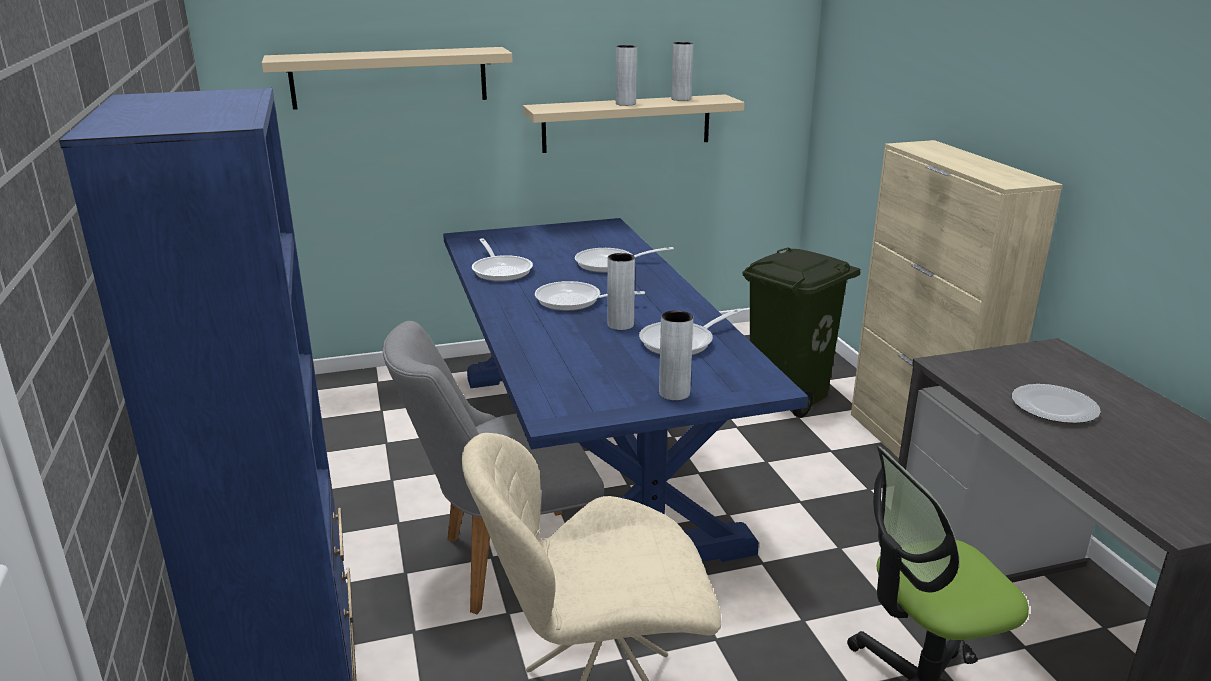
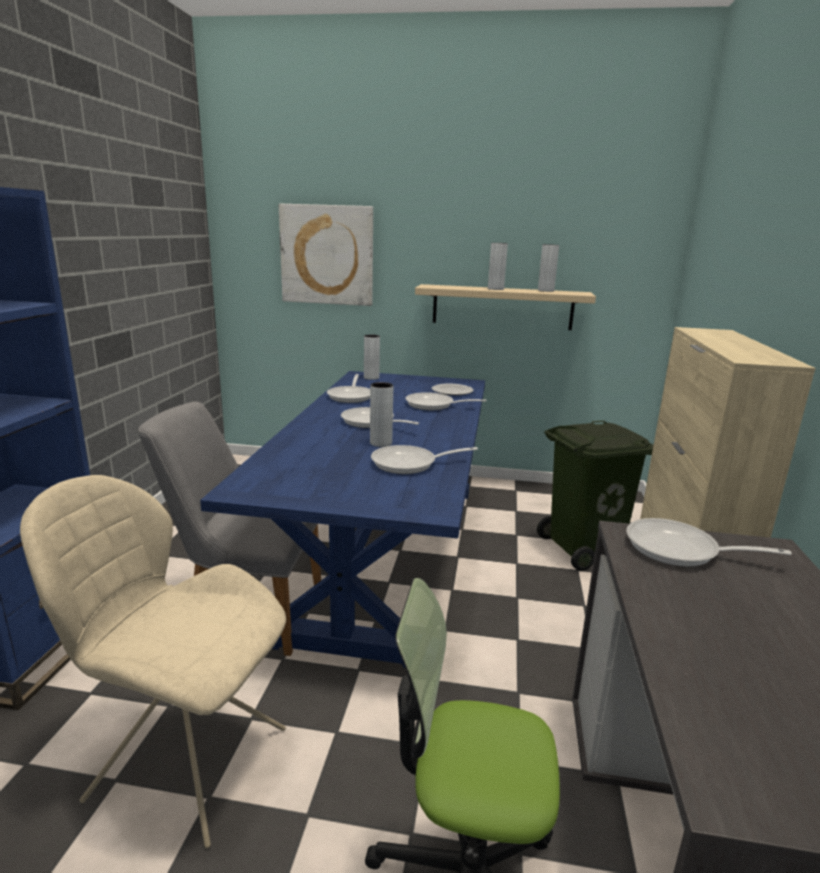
camera: 25 degrees right, 5 degrees down
(389, 77) = (327, 255): beige shelf -> picture
(674, 393) = (348, 497): grey vase -> grey vase (371, 378)
(997, 369) = (680, 550): none -> frying pan
(1055, 407) = (707, 604): plate -> plate (452, 391)

